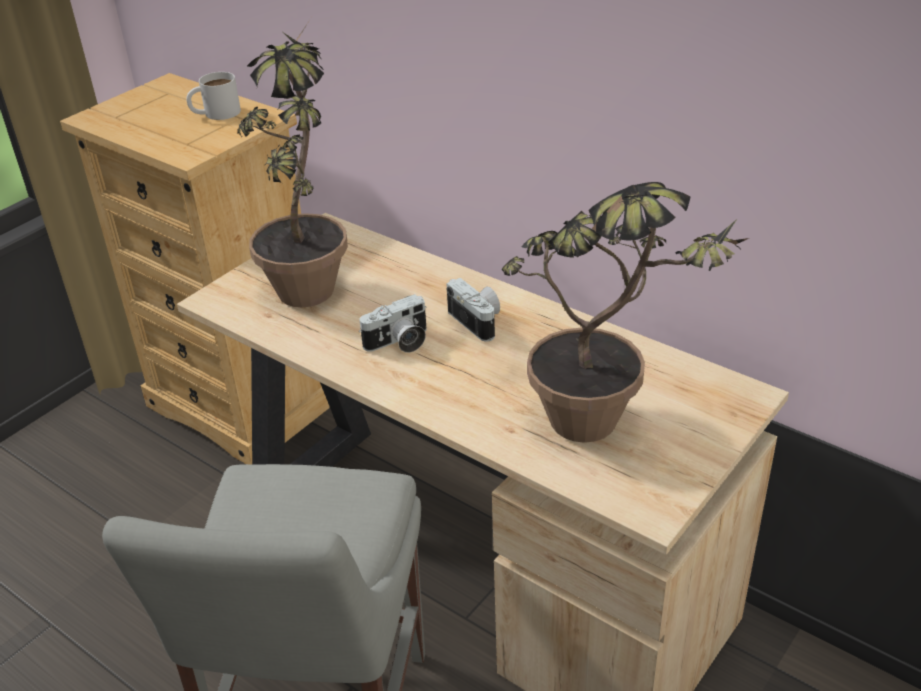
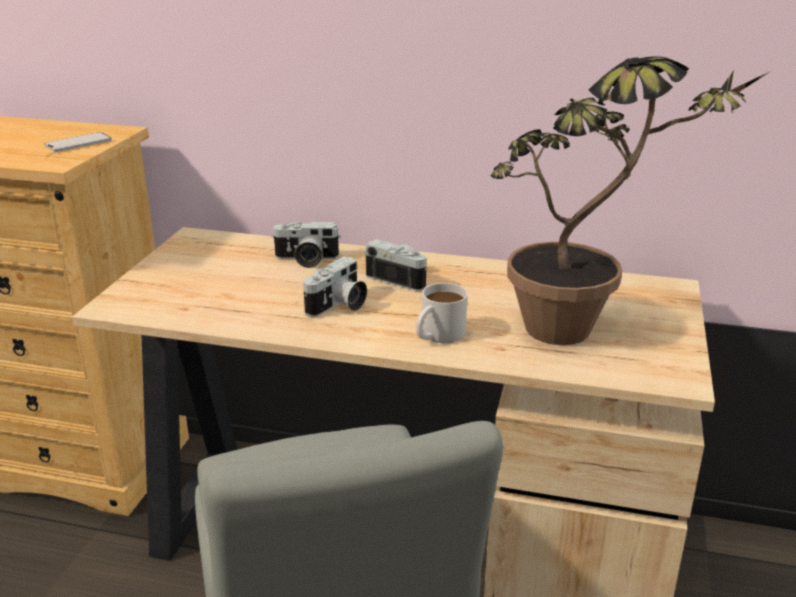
camera: 25 degrees left, 10 degrees down
(215, 113) = (59, 134): white mug -> white mug (437, 335)
(222, 131) = (78, 144): none -> phone
(311, 279) = (209, 274): potted plant -> none
(407, 278) = (306, 260): none -> camera

